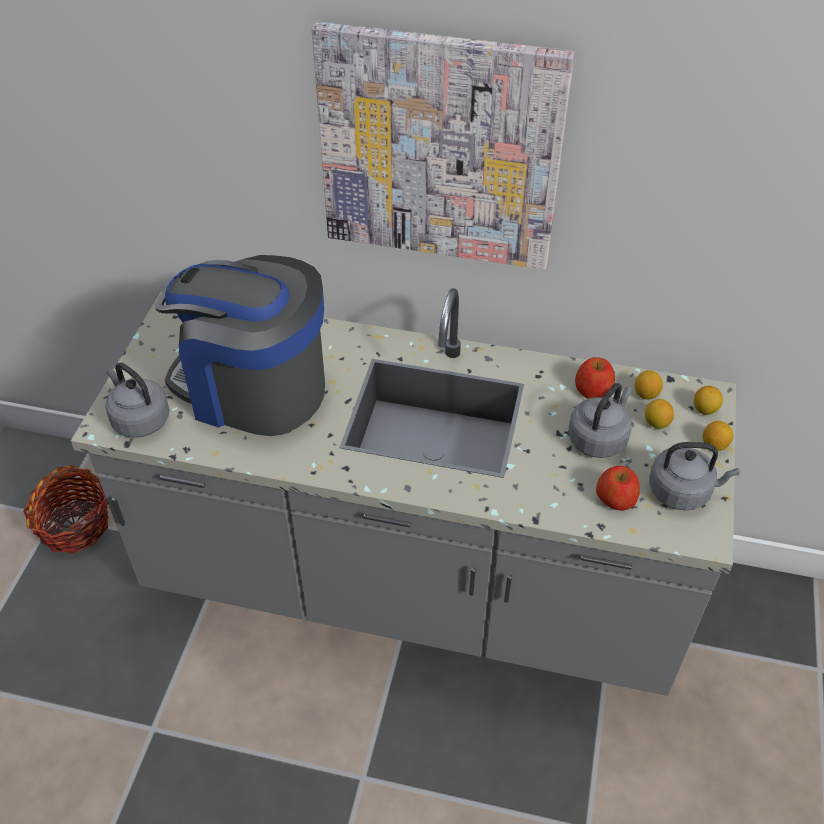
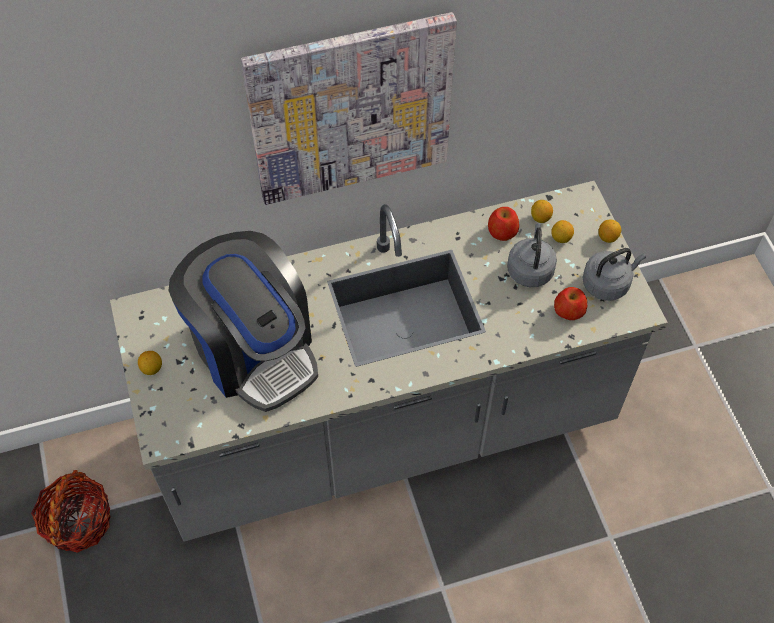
camera: 30 degrees left, 10 degrees up
(139, 419) = (184, 419): grey kettle -> none
(253, 388) = (254, 349): coffee machine -> coffee machine turned 120 degrees counterclockwise
(705, 409) = (586, 212): lemon -> lemon (152, 368)

